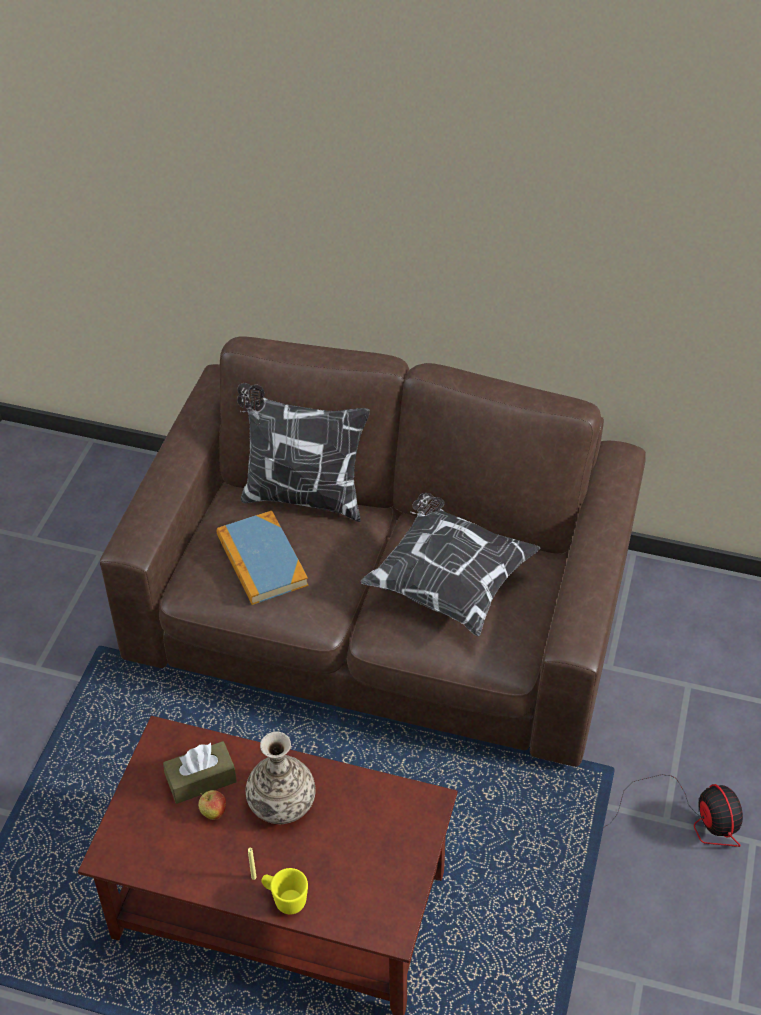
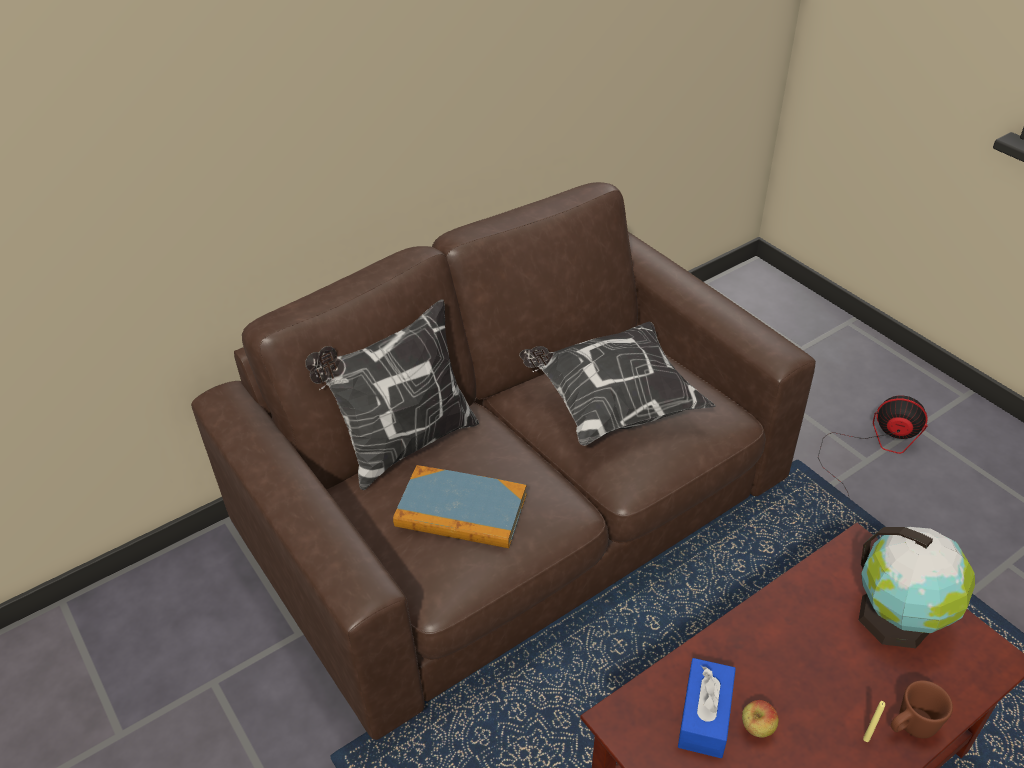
camera: 50 degrees left, 5 degrees down
(201, 779) = (705, 716): brown tissue box -> blue tissue box
(281, 803) = (784, 661): vase -> none
(285, 899) = (910, 726): yellow mug -> brown mug
(377, 855) = (898, 620): none -> globe

